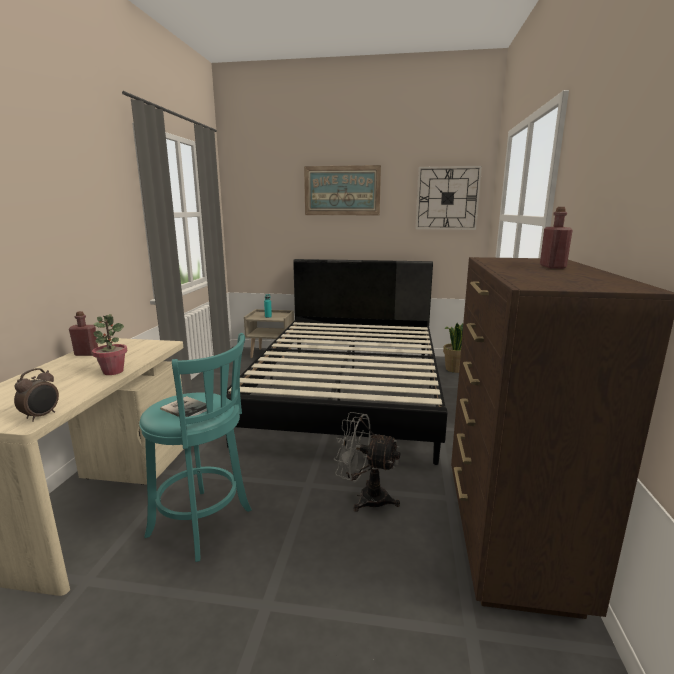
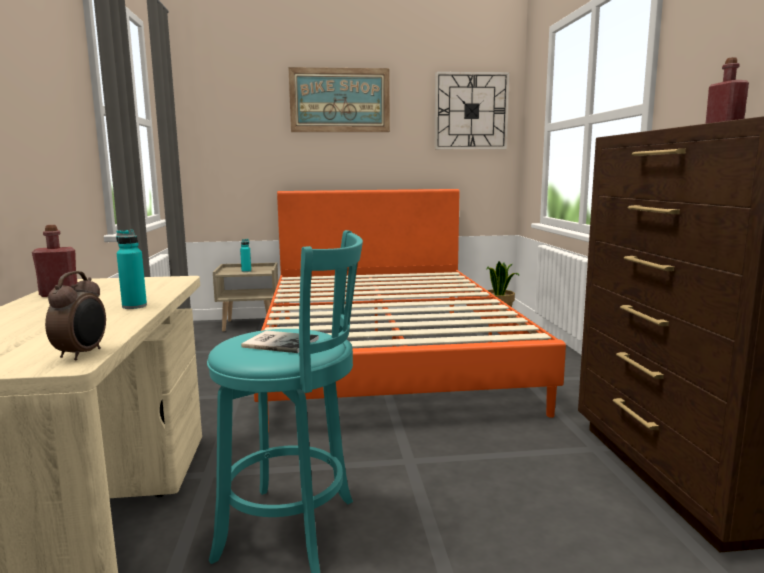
camera: 15 degrees left, 5 degrees down
(113, 371) = (134, 306): potted plant -> turquoise bottle
(349, 391) = (386, 354): black bed -> orange bed
(365, 497) = (494, 463): grey fan -> none

